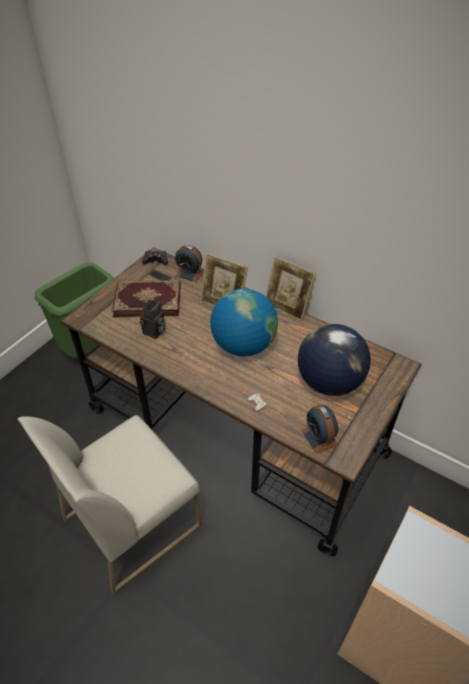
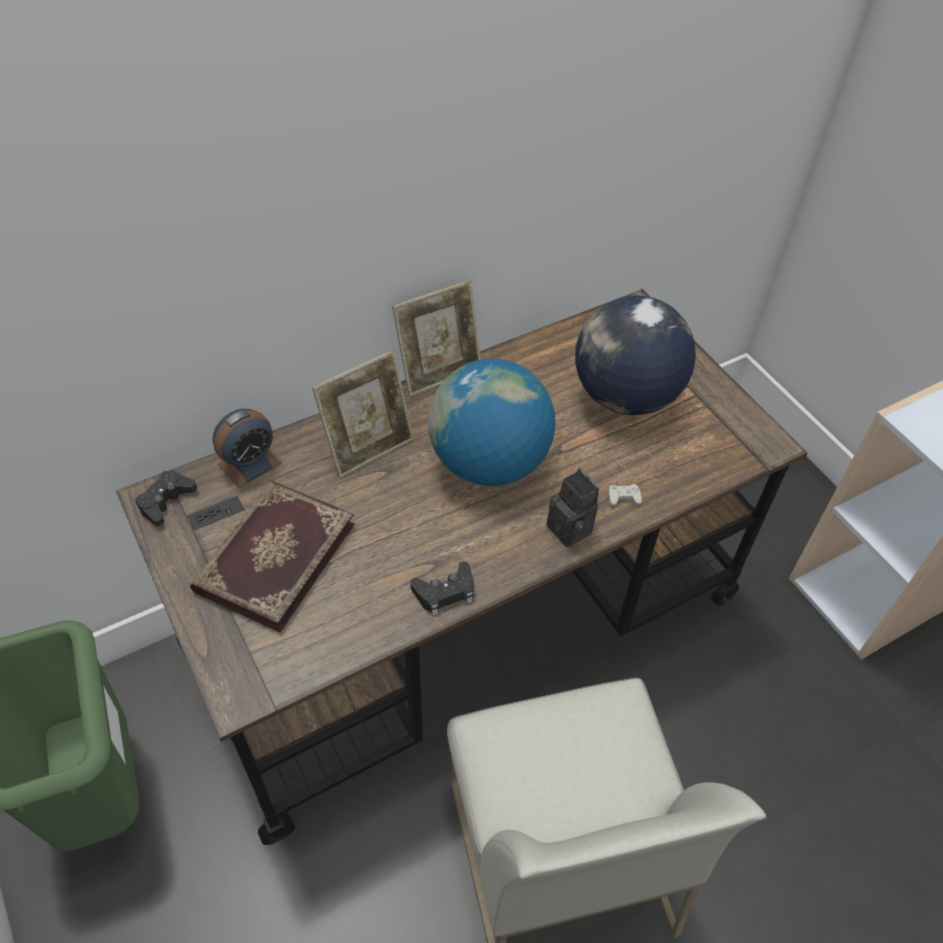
camera: 65 degrees left, 5 degrees up
(154, 332) = (373, 577): camera -> camera (573, 529)
(159, 358) = (445, 592): none -> black game controller
(319, 437) = (721, 454): alarm clock -> none

